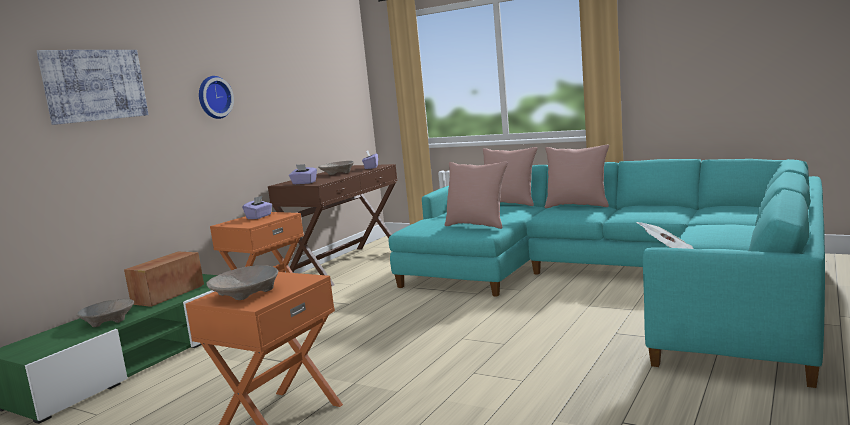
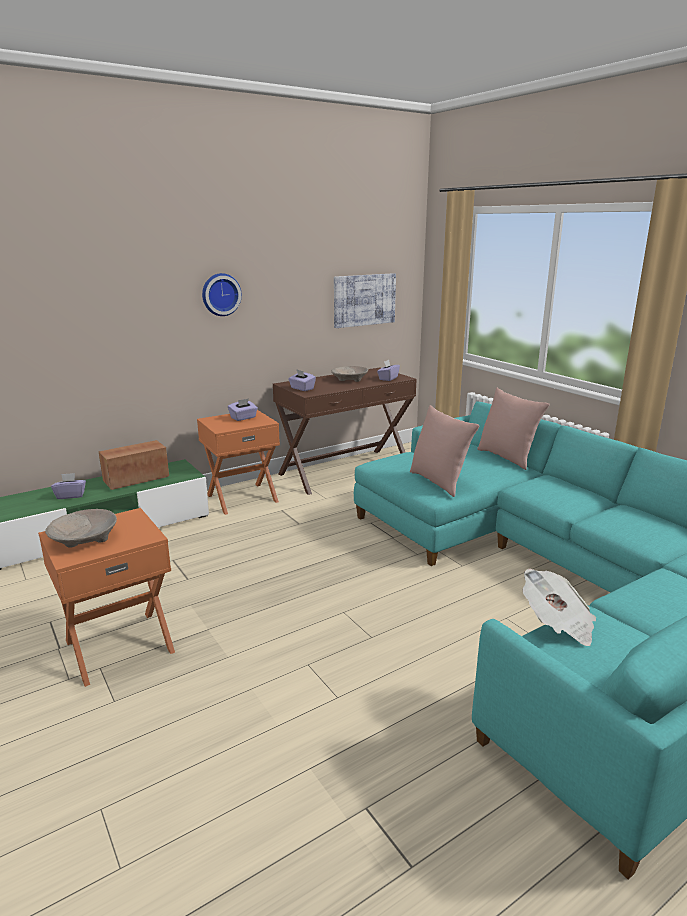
camera: 25 degrees right, 10 degrees up
(95, 85) = (91, 282): picture -> picture (364, 300)
(108, 320) = (71, 495): beige bowl -> purple tissue box
(577, 206) = (572, 486): pink pillow -> none

